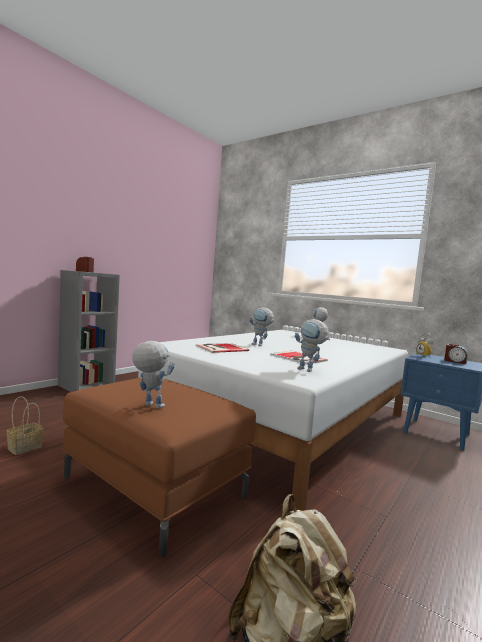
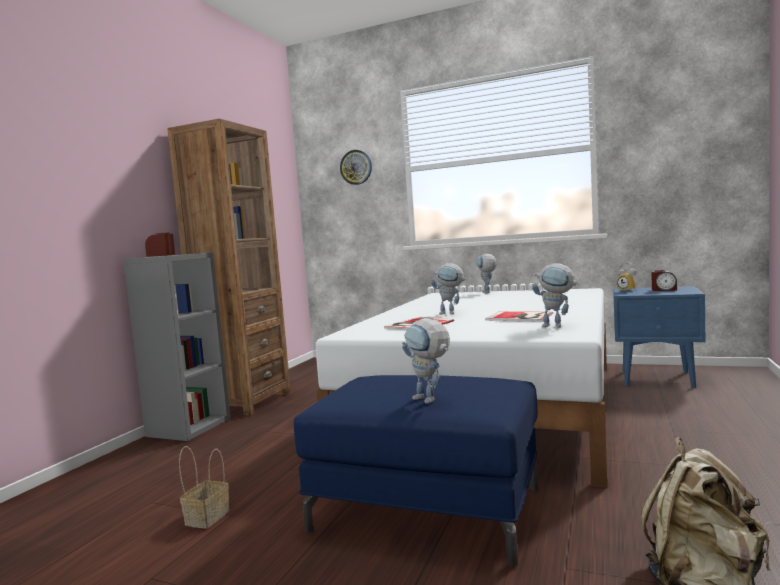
camera: 15 degrees left, 0 degrees up
(135, 378) = (246, 402): none -> brown bookcase
(148, 405) = (430, 400): toy robot -> toy robot turned 135 degrees counterclockwise
(155, 486) = (427, 508): brown ottoman -> blue ottoman
(251, 233) = (356, 167): none -> wall clock

